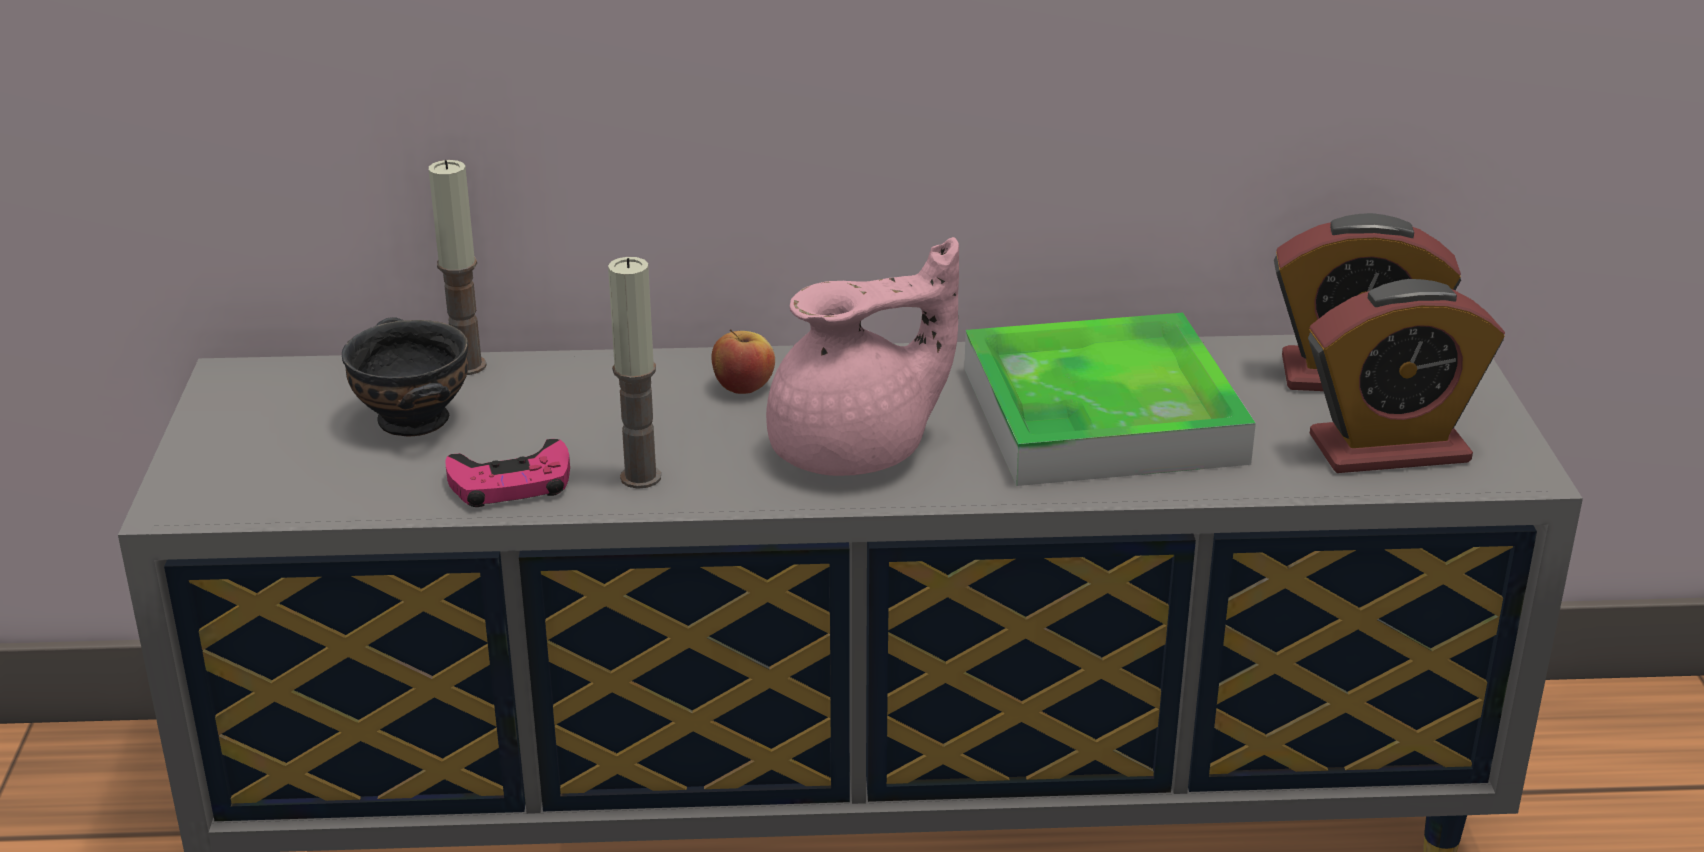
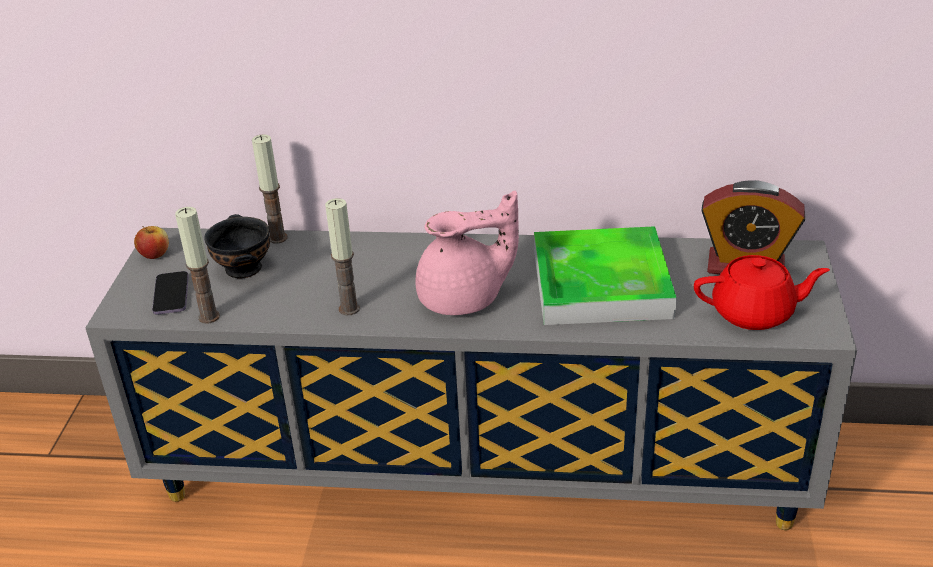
camera: 10 degrees right, 5 degrees up
(280, 470) = (171, 295): none -> phone
(367, 504) = (209, 317): none -> candle
(511, 484) = (283, 309): pink game controller -> none
(743, 387) = (415, 257): apple -> apple (155, 254)
(1389, 449) = (754, 313): alarm clock -> red teapot

